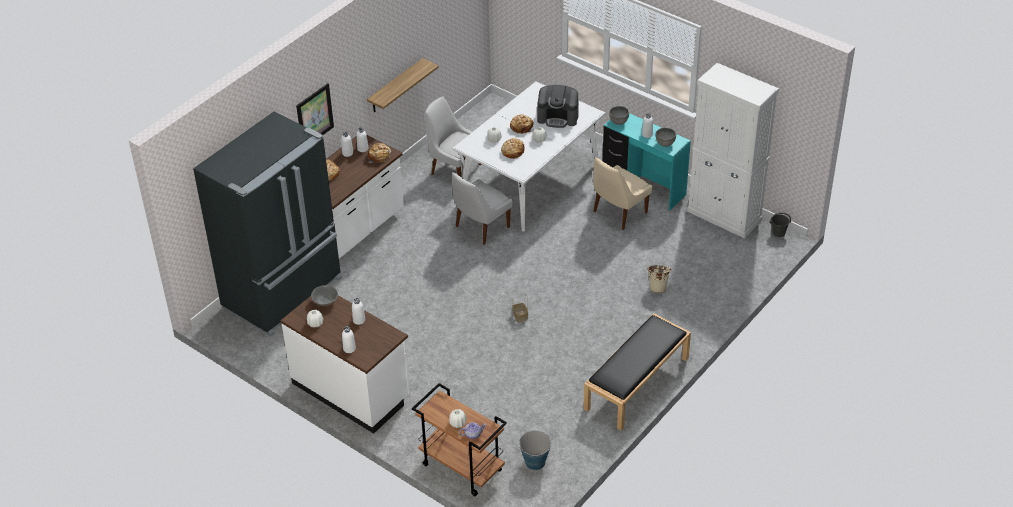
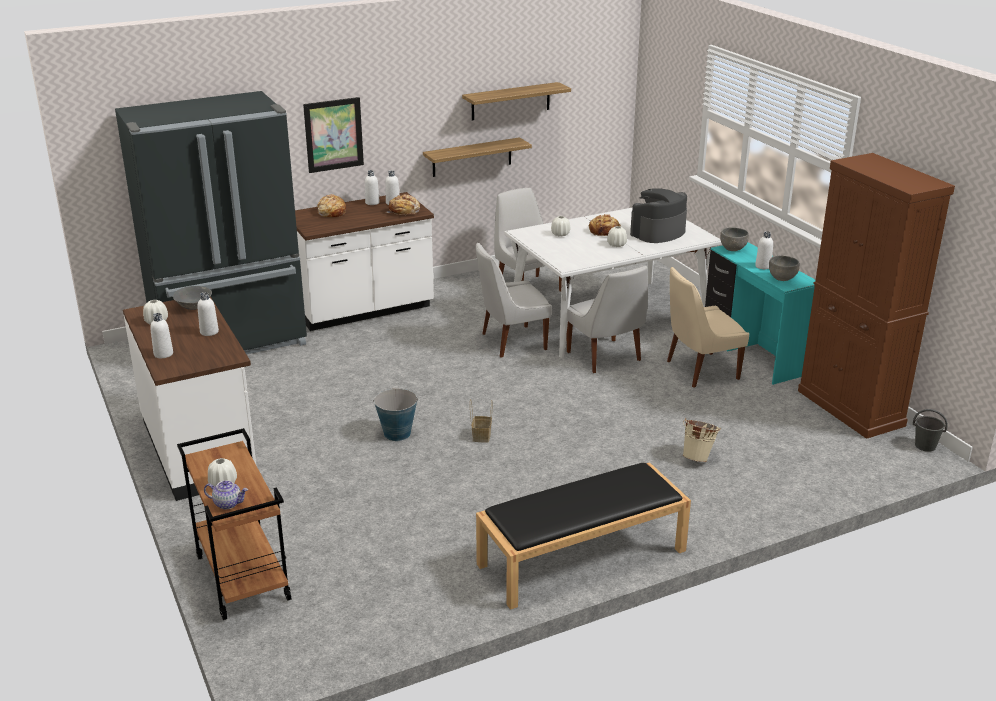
camera: 25 degrees right, 15 degrees down
(415, 36) = (510, 101): none -> shelf
(512, 151) = (573, 247): bread -> none
(535, 462) = (348, 607): bucket -> bucket (397, 433)
(552, 221) = (605, 357): none -> white chair
(558, 117) = (658, 233): coffee machine -> coffee machine turned 105 degrees clockwise
(724, 216) = (850, 408): white cabinet -> brown cabinet

